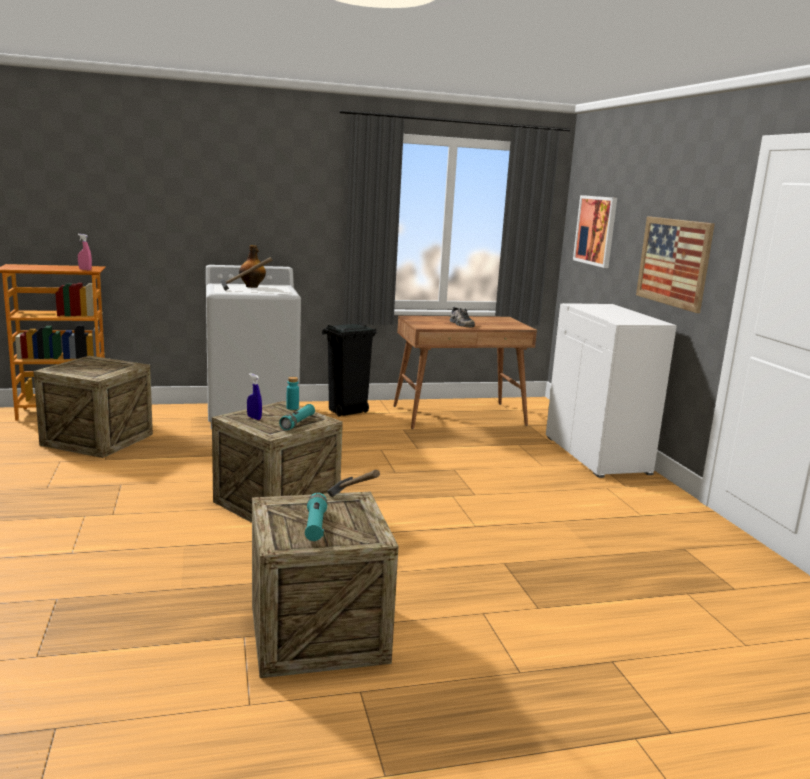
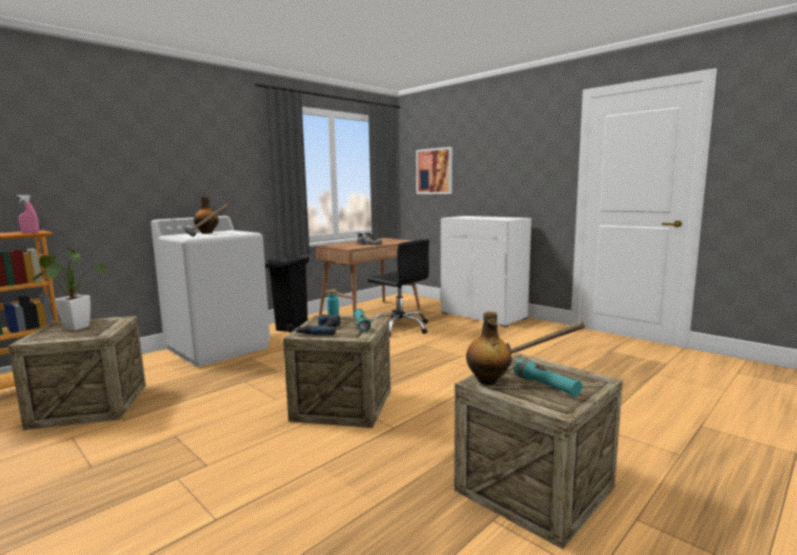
camera: 30 degrees left, 5 degrees down
(92, 365) = (73, 327): none -> potted plant
(254, 418) = (320, 330): blue spray bottle -> power drill
(280, 504) = (487, 381): none -> bottle
(464, 442) = (400, 327): none -> black office chair
(673, 262) = (516, 179): picture -> none

